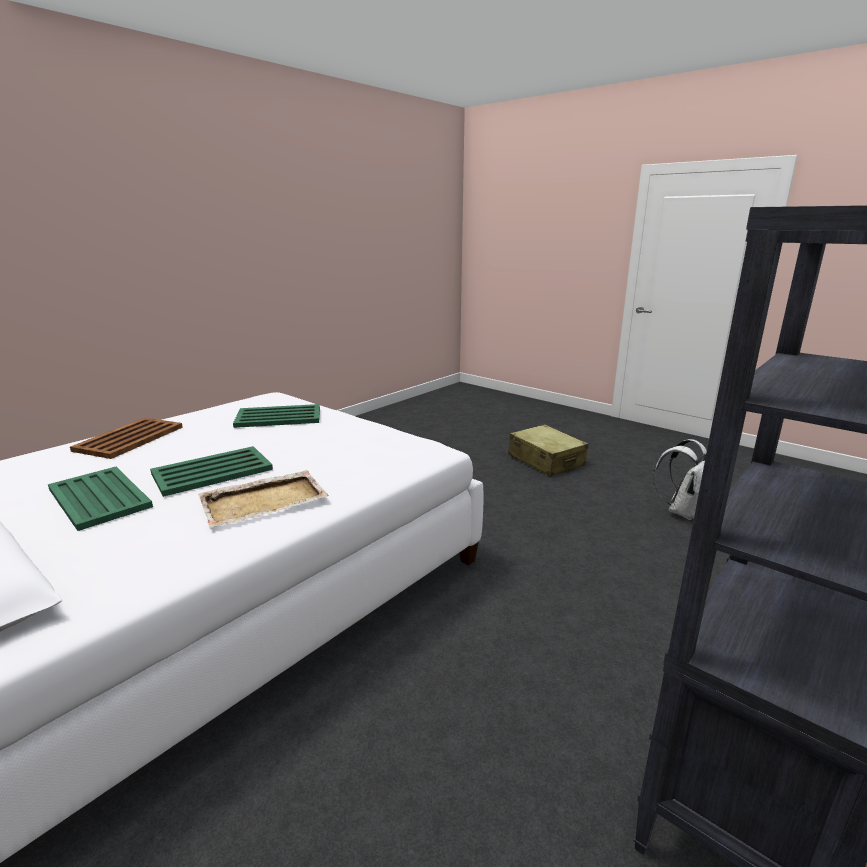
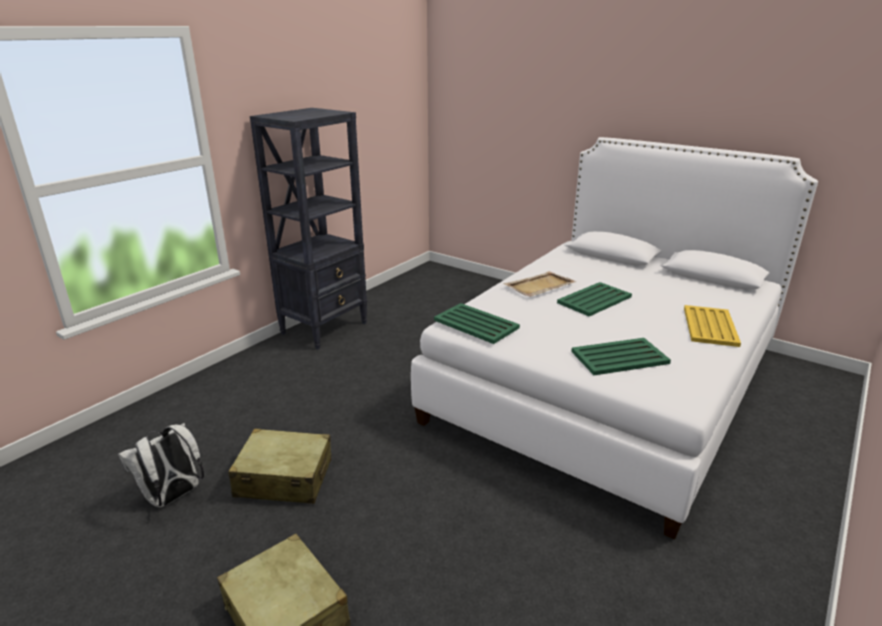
camera: 175 degrees right, 5 degrees up
(99, 498) = (634, 284): green tray -> green tray (475, 323)
(128, 439) = (710, 326): brown tray -> yellow tray
(596, 519) = (284, 478): none -> beige suitcase

